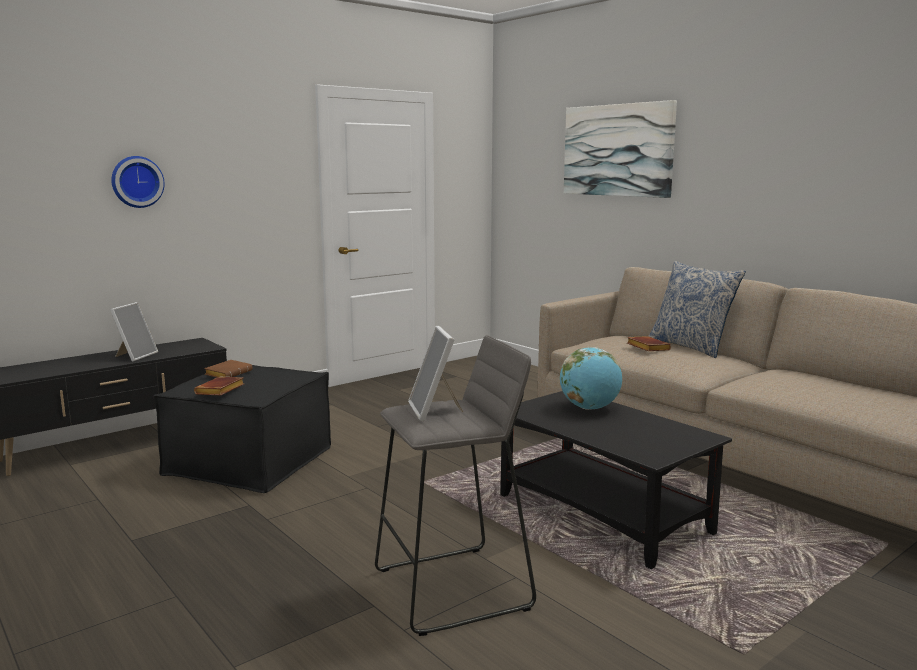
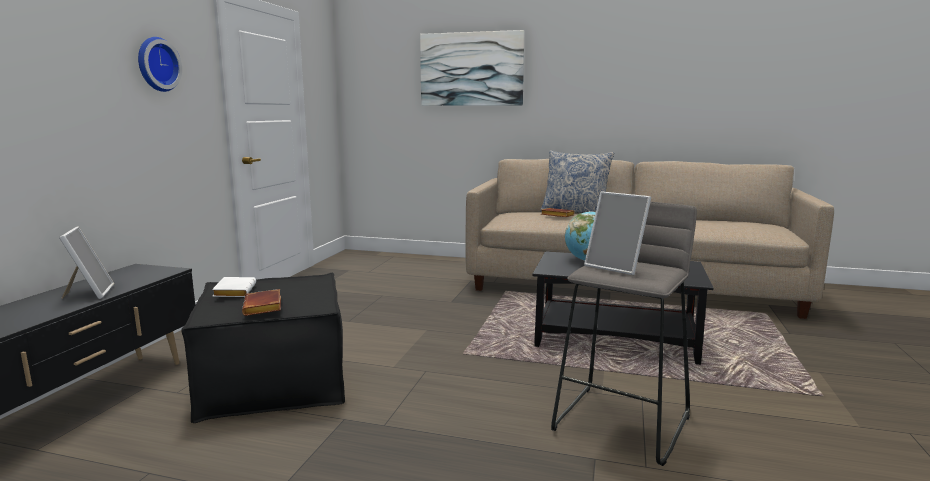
camera: 35 degrees left, 0 degrees up
(136, 182) = (47, 76): wall clock -> wall clock (156, 64)
(228, 373) = (234, 291): brown book -> white book

